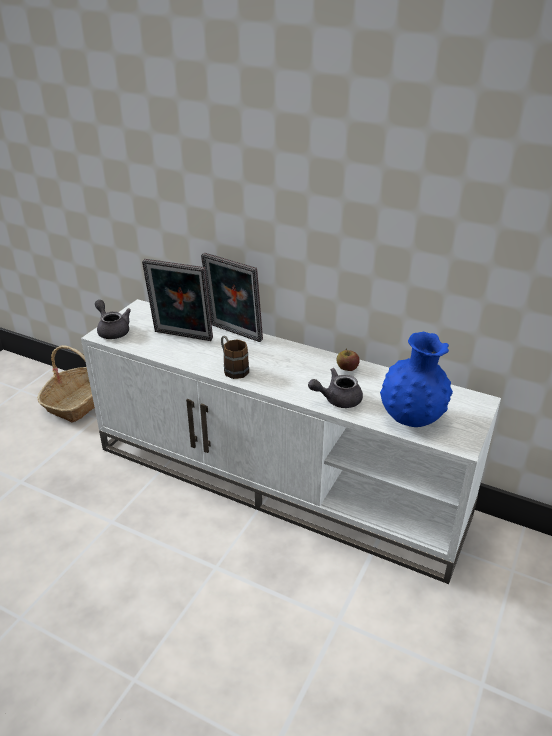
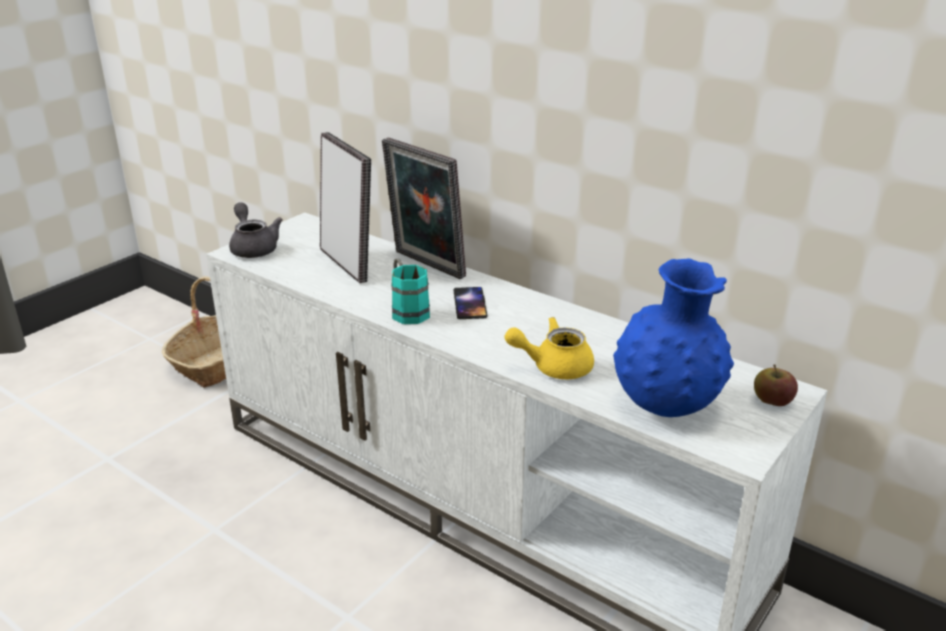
camera: 10 degrees right, 5 degrees down
(182, 337) = (348, 264): picture frame -> picture frame turned 150 degrees counterclockwise
(233, 368) = (407, 310): brown mug -> turquoise mug
(271, 359) = (470, 303): none -> phone
(337, 399) = (553, 366): grey teapot -> yellow teapot
(347, 368) = (583, 325): apple -> apple (772, 401)

